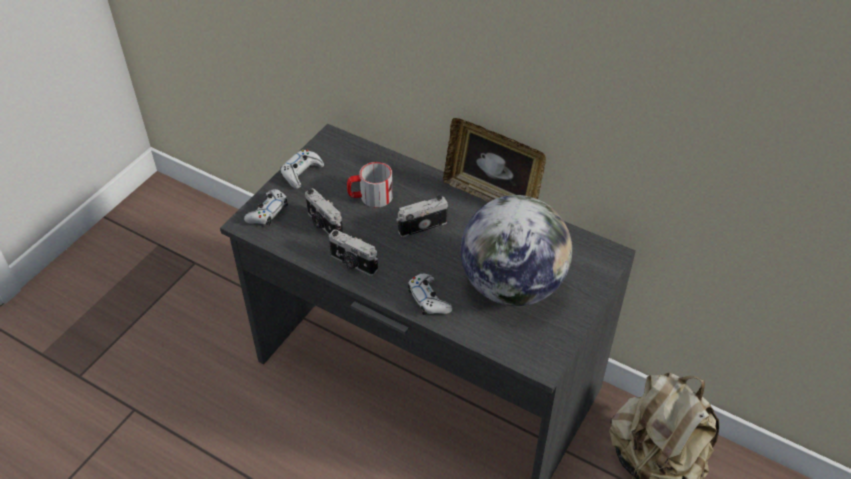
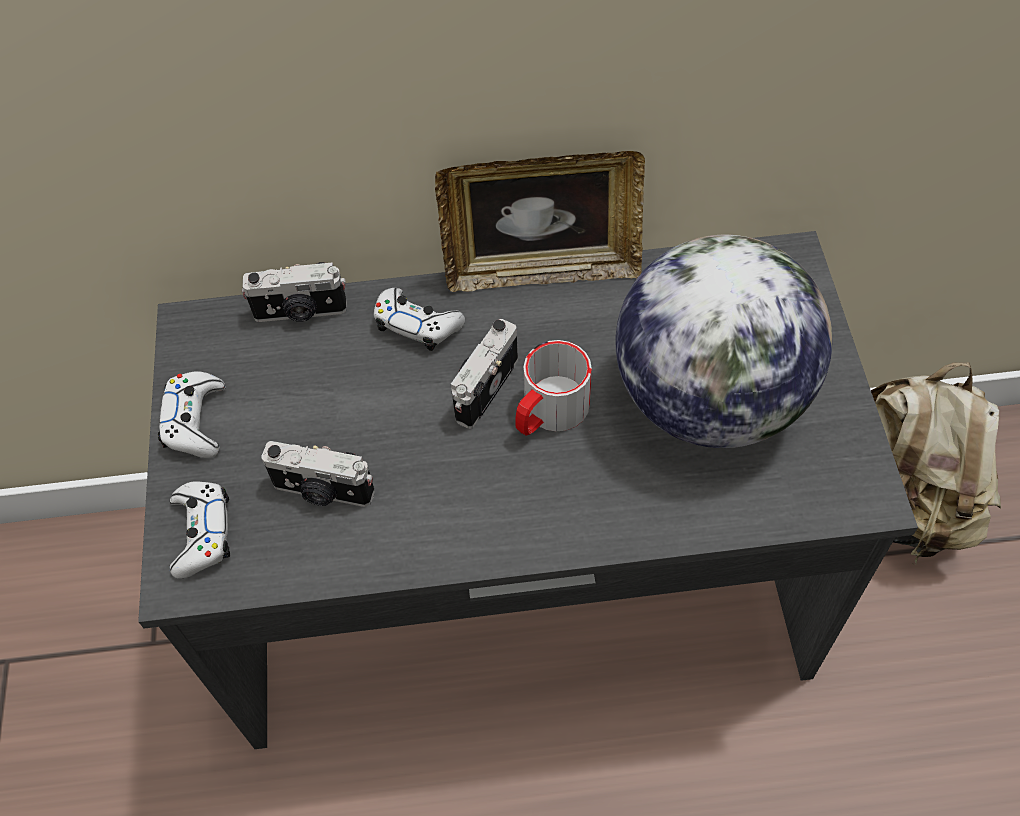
camera: 35 degrees left, 10 degrees up
(353, 263) = (437, 528): camera -> camera (300, 312)
(370, 197) = (355, 390): mug -> mug (548, 412)
(429, 299) = (613, 508): white game controller -> white game controller (417, 324)

